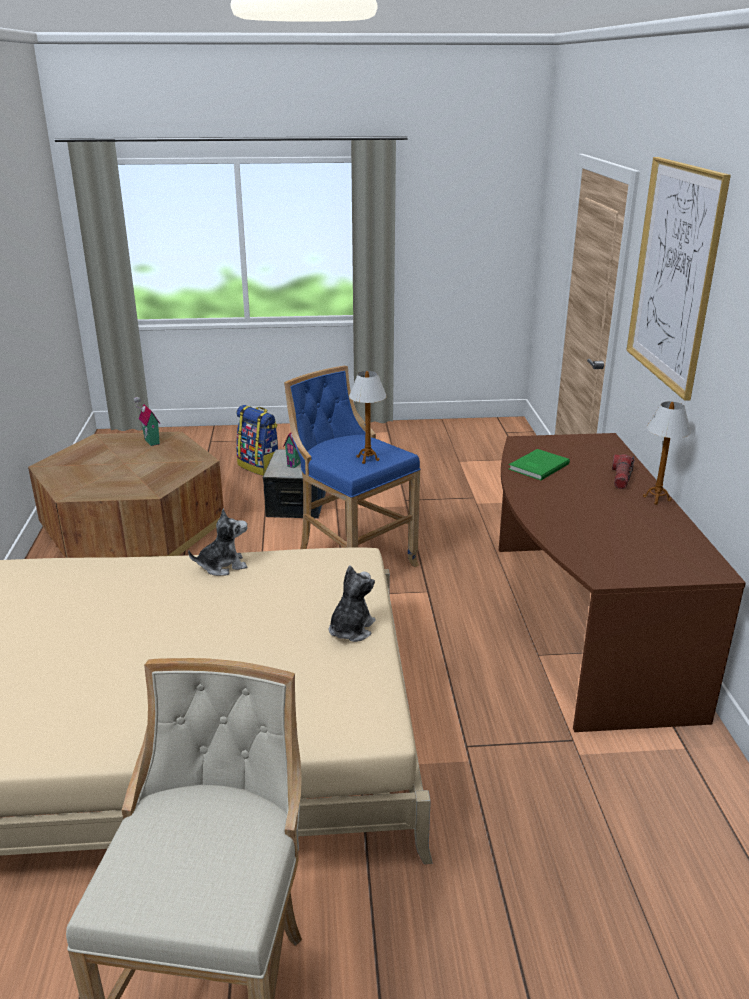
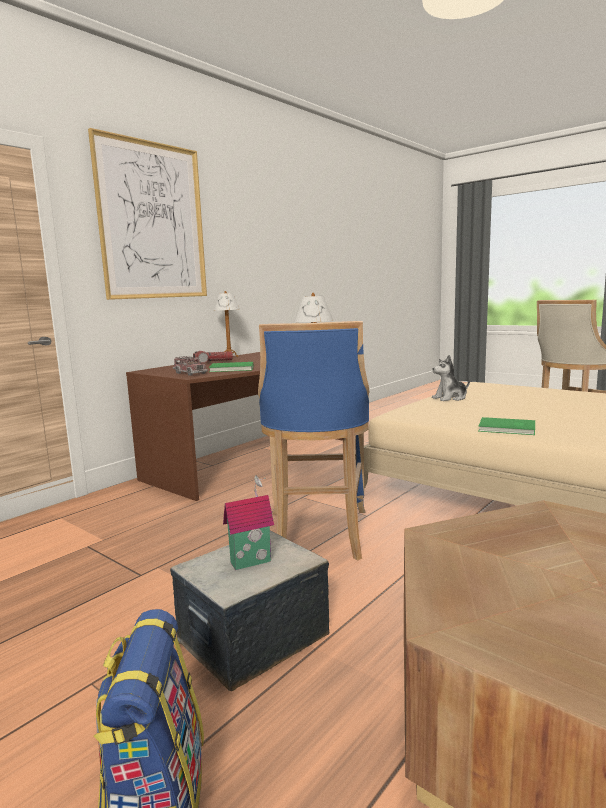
camera: 135 degrees left, 15 degrees down
(150, 442) = (514, 631): toy house -> none
(222, 566) = (507, 428): plush toy -> green book
(545, 446) = (190, 373): none -> toy truck

